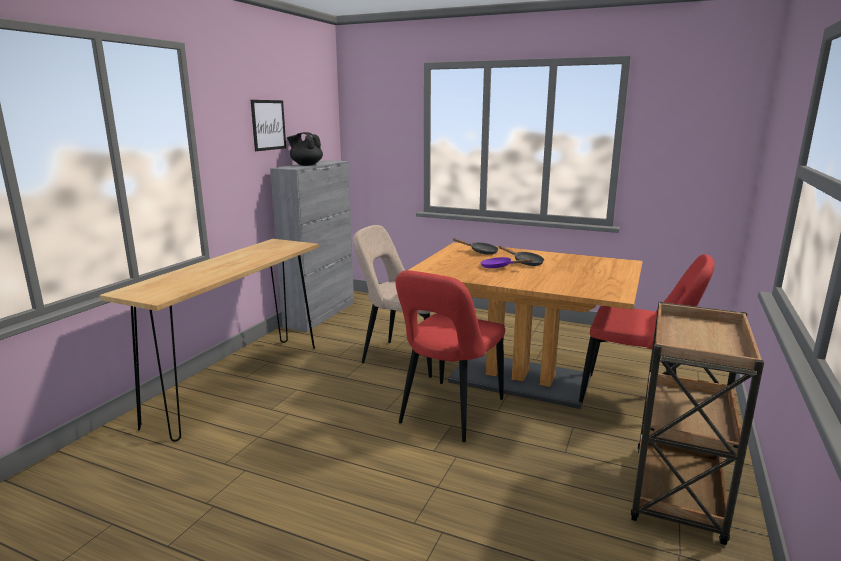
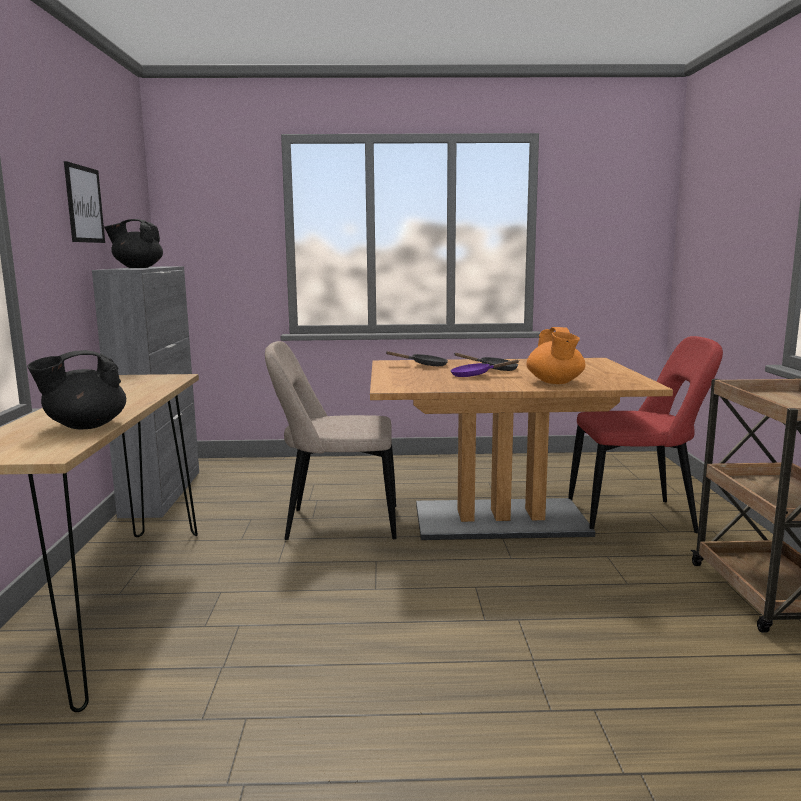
camera: 25 degrees left, 5 degrees down
(201, 279) = (85, 426): none -> black teapot
(449, 413) = (459, 574): red chair -> none
(547, 283) = (555, 382): none -> orange teapot

